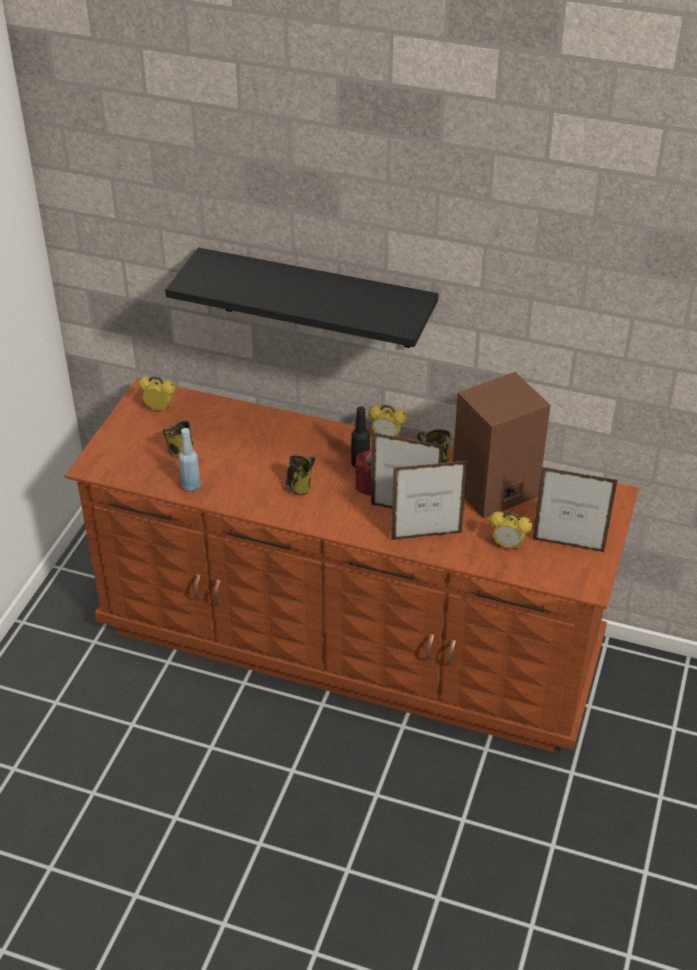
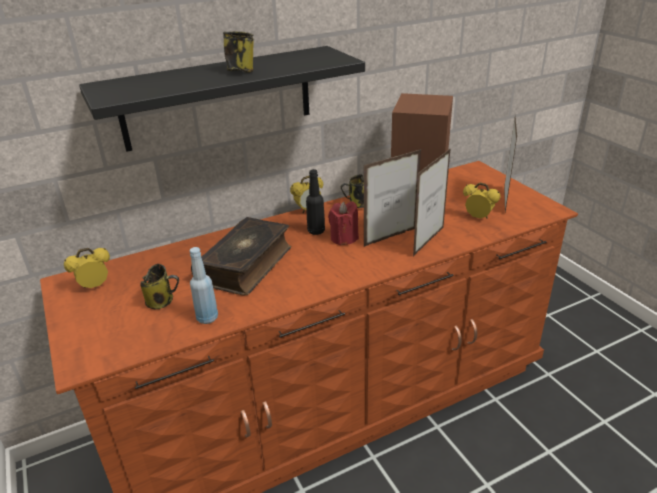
camera: 45 degrees left, 10 degrees down
(269, 460) = (246, 265): none -> book
(300, 487) = (298, 266): mug -> mug (240, 70)
(507, 545) = (478, 218): alarm clock -> alarm clock turned 120 degrees counterclockwise
(568, 545) = (504, 199): picture frame -> picture frame turned 45 degrees counterclockwise

